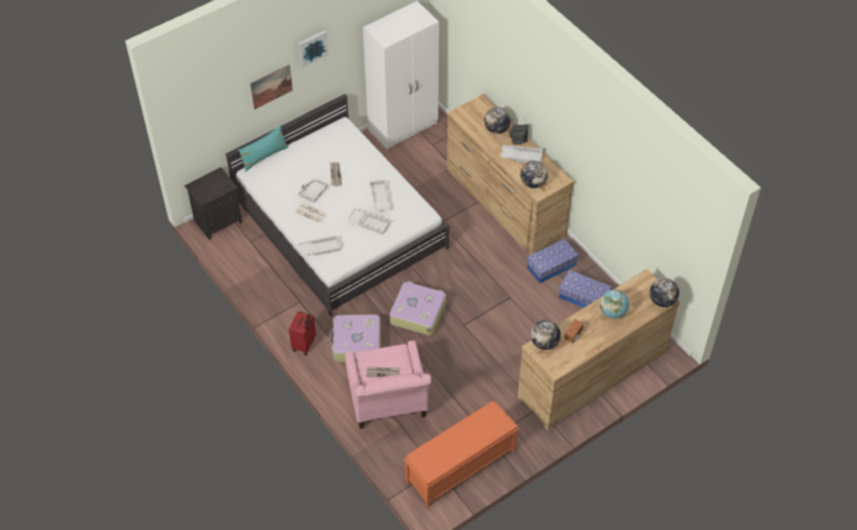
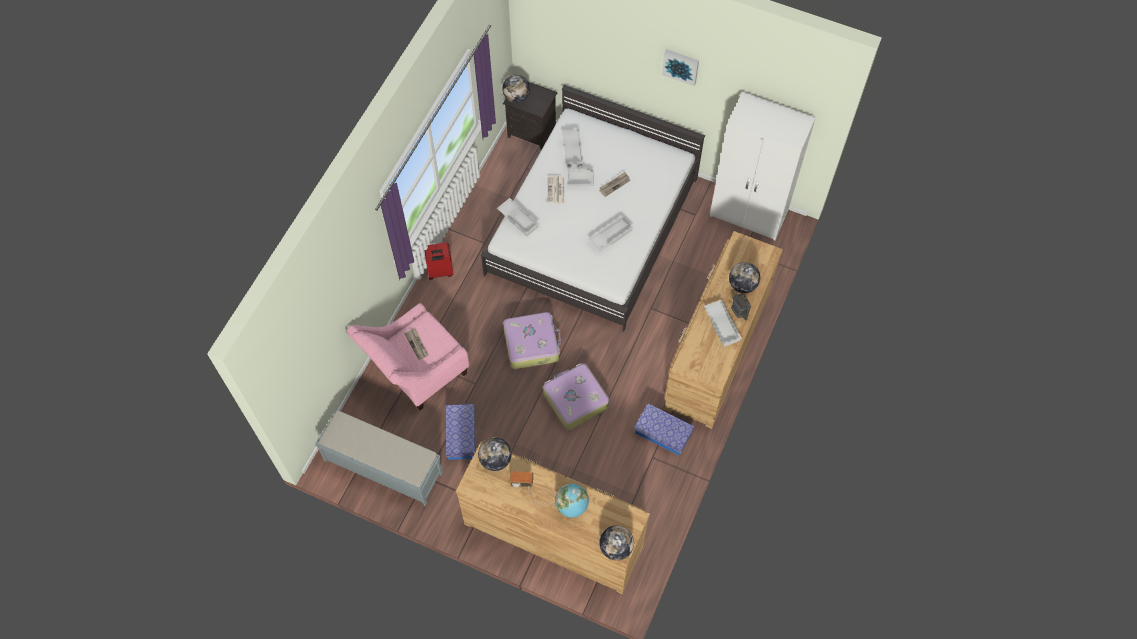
camera: 60 degrees right, 10 degrees up
(264, 156) = (597, 118): turquoise pillow -> none
(271, 86) = (627, 65): picture -> none
(356, 343) = (466, 312): suitcase -> suitcase (575, 399)
(369, 223) = (576, 242): white tray -> white tray (573, 149)
(460, 466) = (383, 466): orange bench -> grey bench
(533, 183) = (693, 352): globe -> globe (516, 97)
(583, 297) = (643, 482): storage box -> storage box (461, 436)

